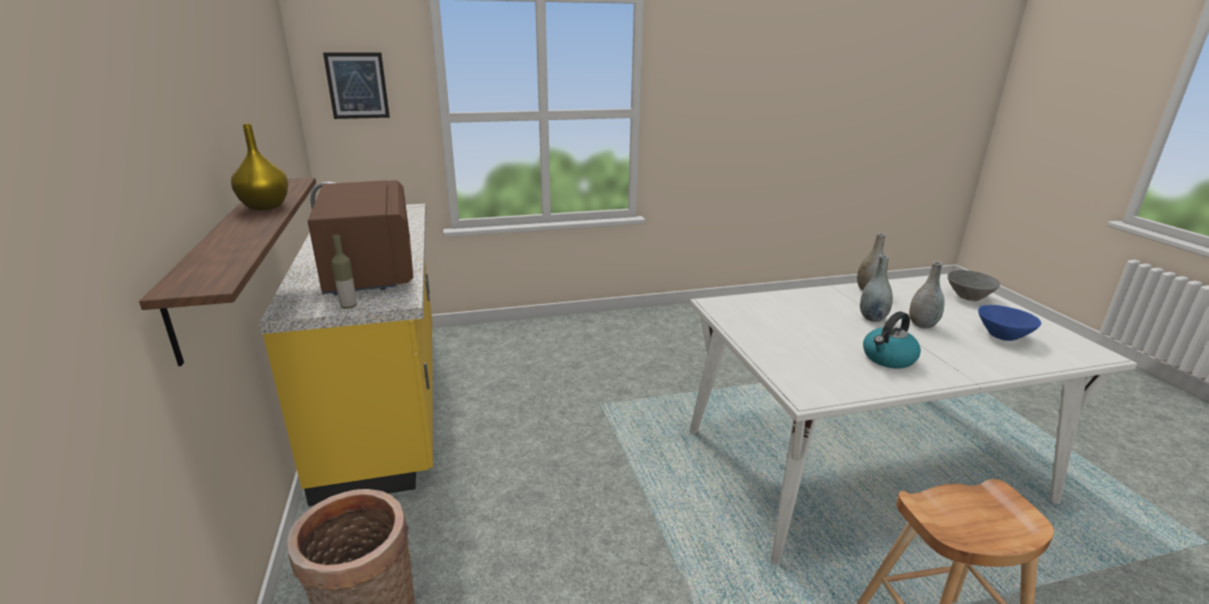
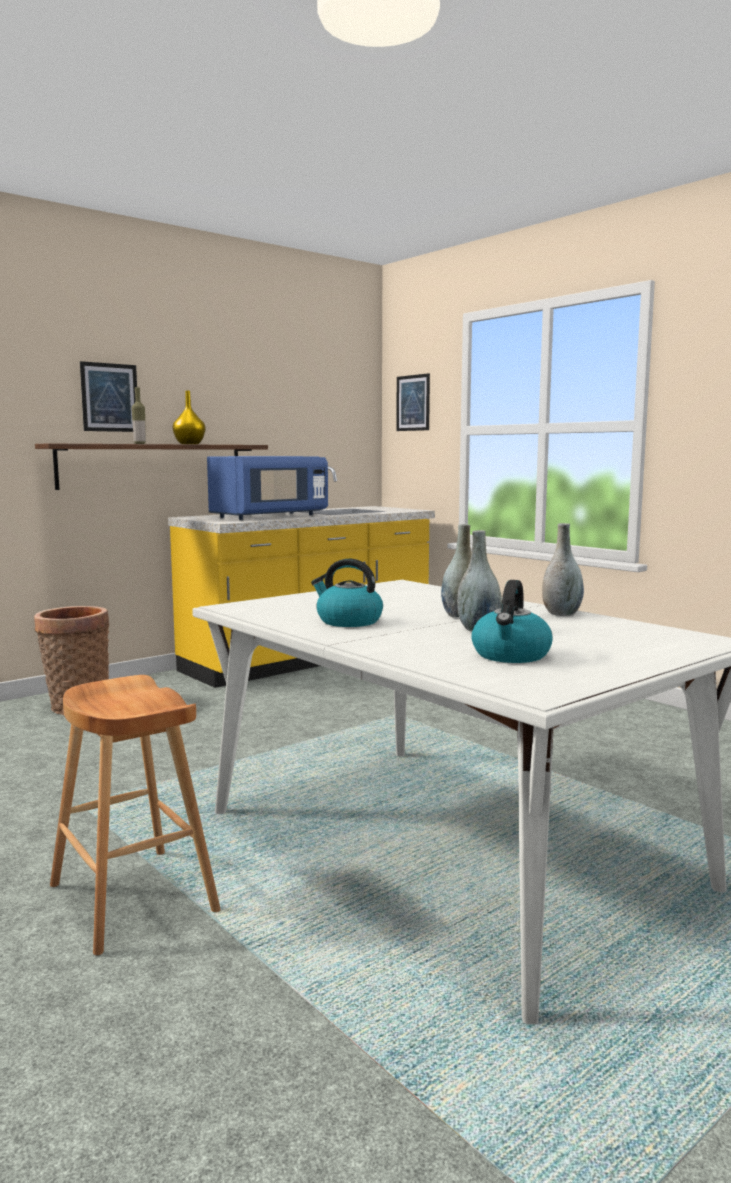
camera: 65 degrees right, 15 degrees down
(171, 164) = (109, 397): none -> picture
(348, 306) = (205, 519): bottle -> bottle (139, 443)
(370, 270) = (268, 516): brown microwave -> blue microwave
(968, 297) = (647, 646): grey bowl -> none
(1002, 335) = (511, 655): blue bowl -> kettle

